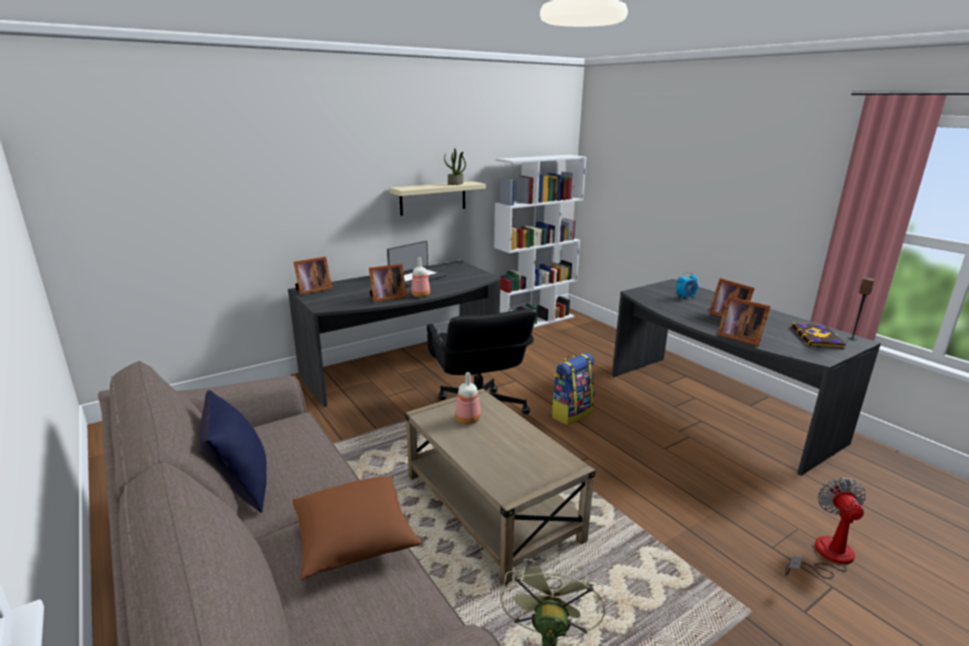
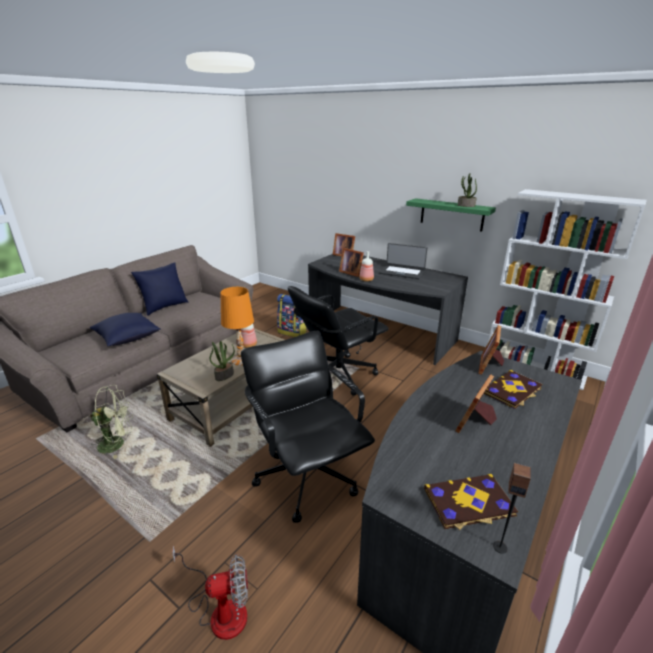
camera: 70 degrees right, 5 degrees up
(355, 540) = (127, 338): brown pillow -> blue pillow
(433, 198) = (451, 214): beige shelf -> green shelf
(507, 430) = (241, 360): none -> orange table lamp
(543, 447) = (224, 375): none -> potted plant
(570, 413) = (371, 417): backpack -> backpack (292, 332)
(654, 472) = (307, 476): none -> black office chair
(686, 297) = (512, 391): alarm clock -> book
(739, 337) = (406, 429): picture frame -> picture frame (490, 365)

